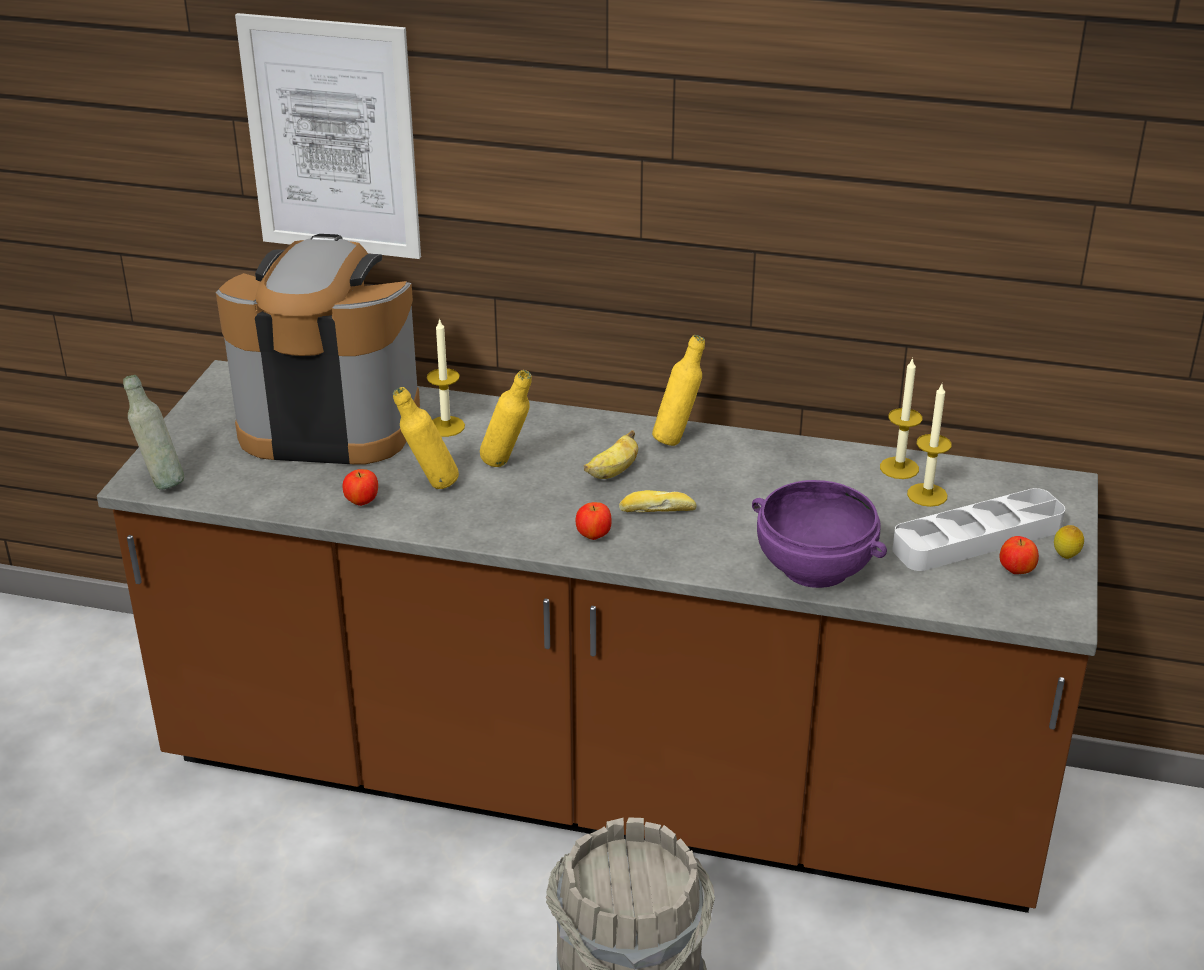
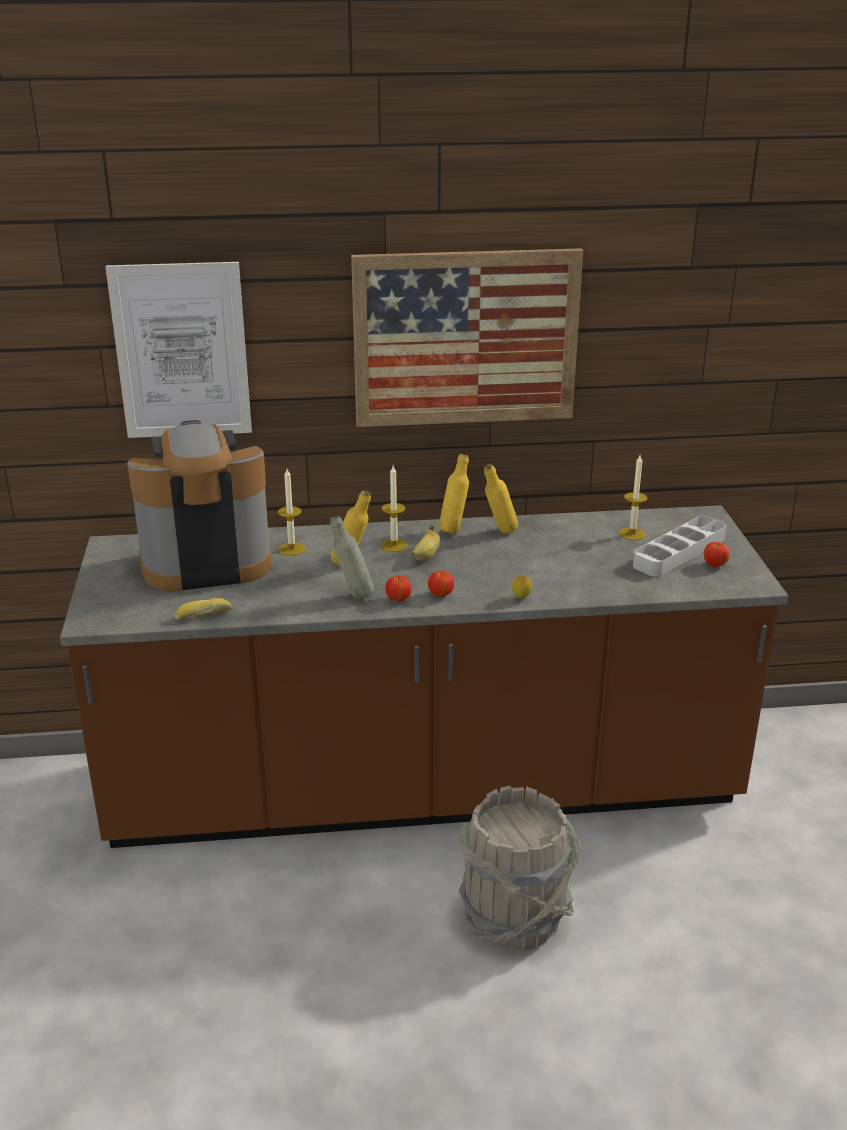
camera: 20 degrees left, 5 degrees down
(161, 482) = (105, 619): grey bottle -> grey bottle (353, 595)
(362, 502) = (265, 604): apple -> apple (398, 599)
(429, 486) = (306, 586): yellow bottle -> yellow bottle (499, 533)
(657, 510) = (471, 572): bread -> bread (203, 614)
(717, 172) = (465, 338): none -> picture
(816, 567) = (595, 586): purple bowl -> none
(899, 468) = (604, 522): candle -> candle (394, 545)
(1065, 558) = (737, 553): lemon -> lemon (521, 598)

